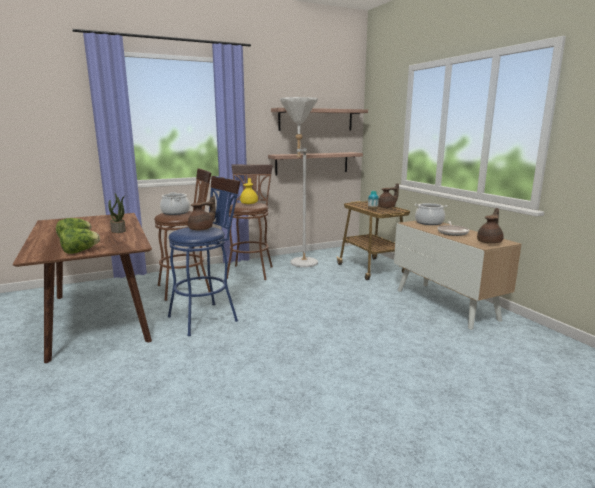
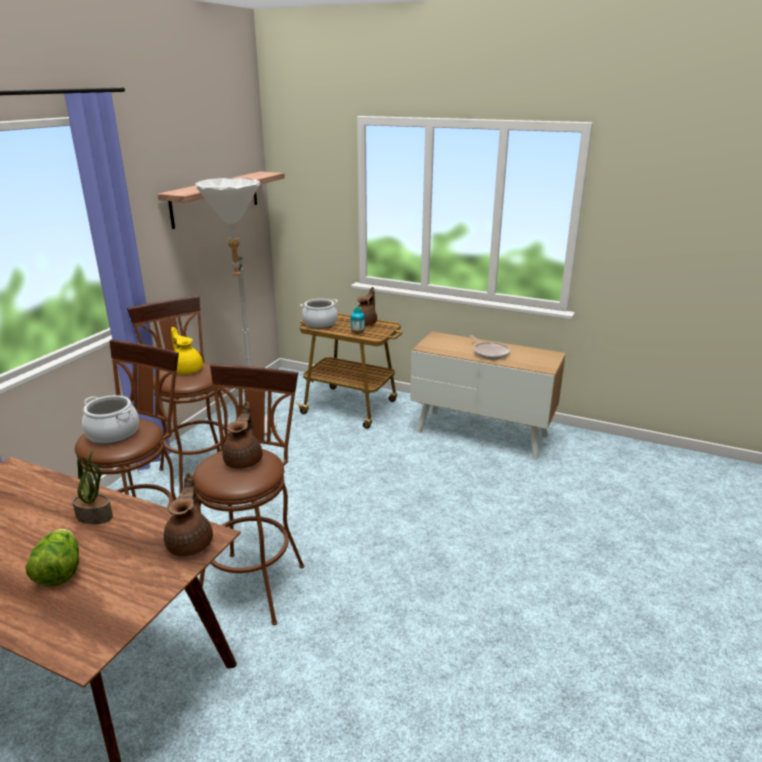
camera: 40 degrees left, 10 degrees up
(80, 251) = (143, 595): lettuce -> none
(208, 317) = (255, 580): blue stool -> brown stool
(312, 163) = (219, 268): shelf -> none
(429, 222) = (443, 340): cooking pot -> cooking pot (320, 324)
(490, 242) = (541, 359): brown teapot -> brown teapot (191, 543)

